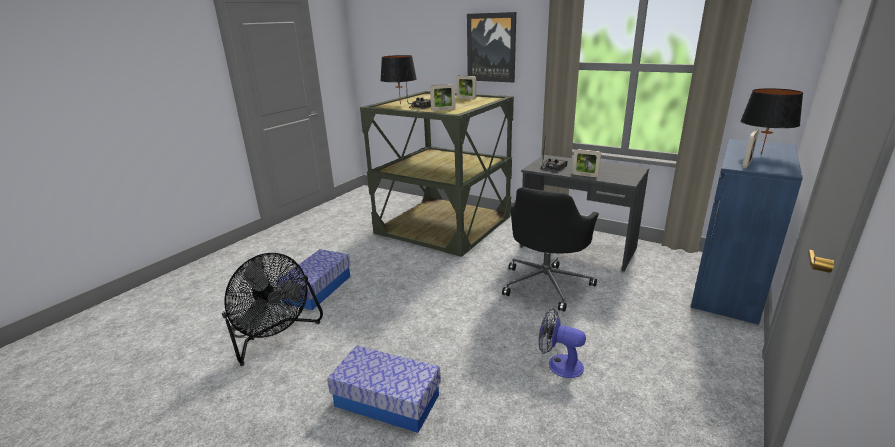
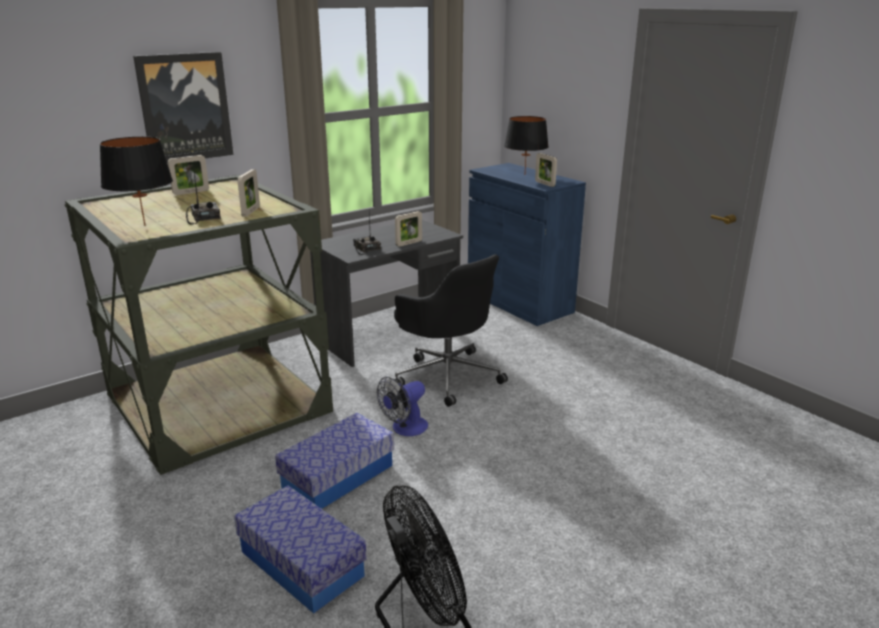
camera: 70 degrees left, 0 degrees up
(387, 400) = (600, 528): storage box -> storage box (338, 476)
(559, 364) = (584, 410): fan -> fan (405, 429)

